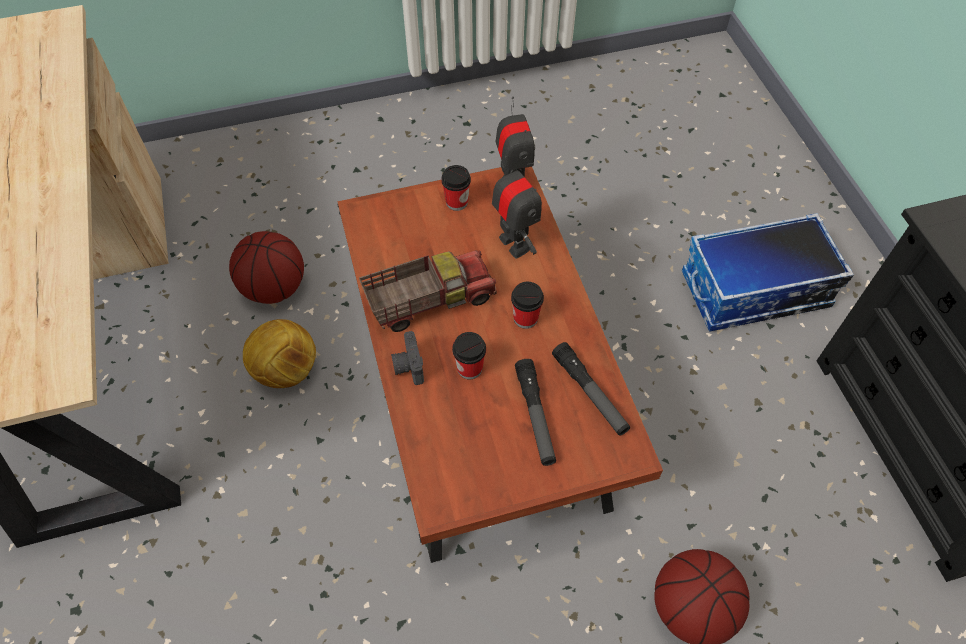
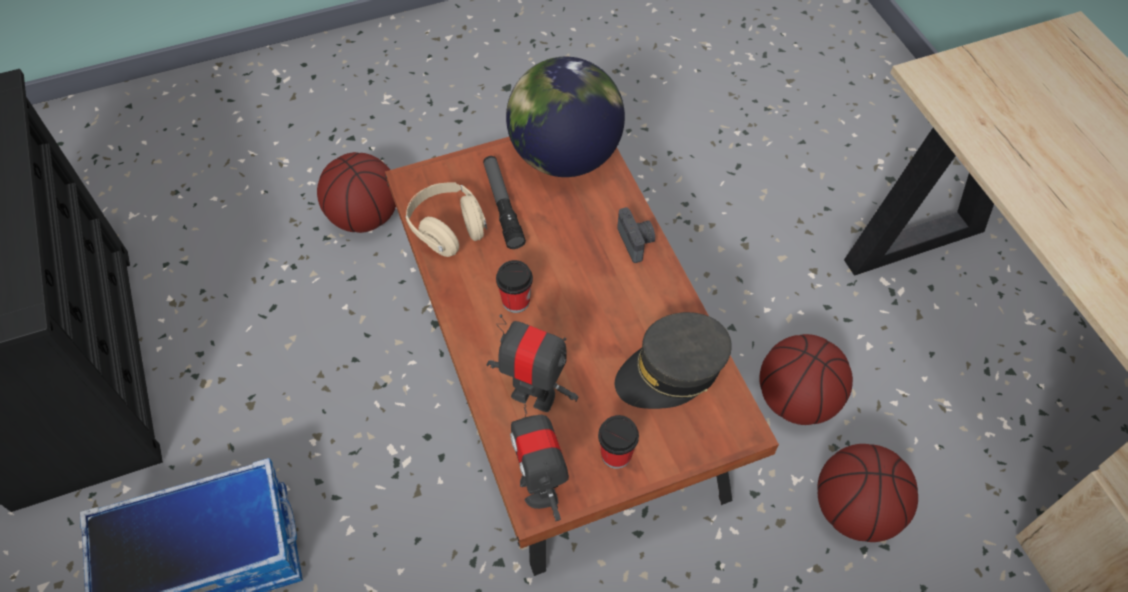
camera: 175 degrees right, 0 degrees up
(285, 371) = (796, 398): football -> basketball
(402, 253) = (672, 371): none -> grey cap
(429, 301) = (627, 313): toy truck -> none
(466, 473) = (564, 156): none -> globe
(469, 368) = (572, 244): cup -> none
(514, 244) = (534, 395): toy robot -> toy robot turned 150 degrees clockwise
(590, 393) = (448, 230): flashlight -> beige headphones

